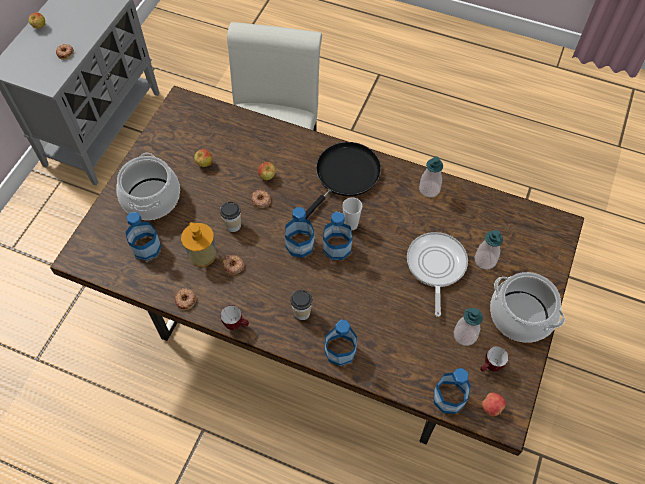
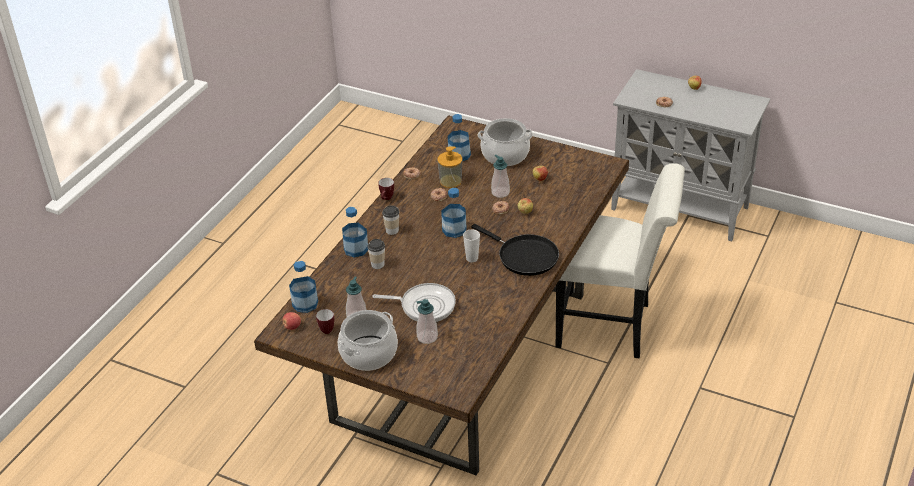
camera: 95 degrees right, 20 degrees down
(233, 225) = (476, 195): cup -> cup (377, 264)
(337, 248) = (449, 250): bottle -> none
(429, 189) = (507, 308): soap dispenser -> soap dispenser (500, 193)

